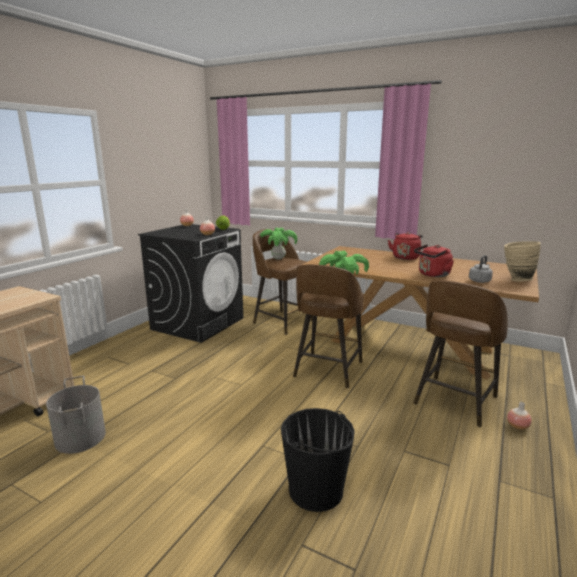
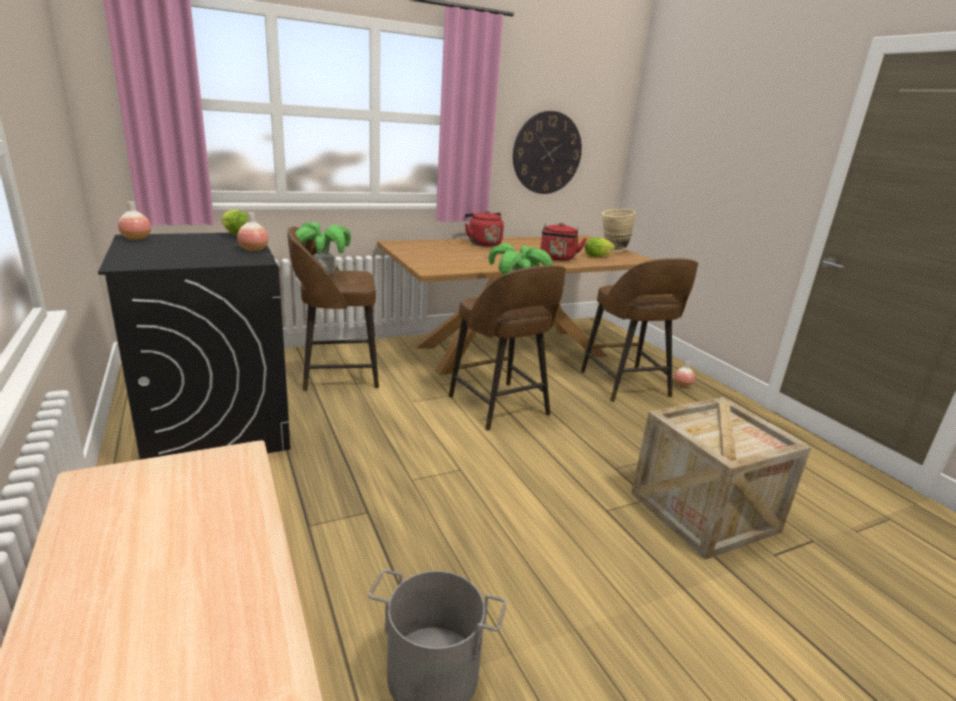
camera: 55 degrees left, 5 degrees up
(316, 490) = (703, 512): black bucket -> crate
(480, 280) = (599, 256): grey kettle -> lettuce
(487, 189) = (547, 153): none -> wall clock

